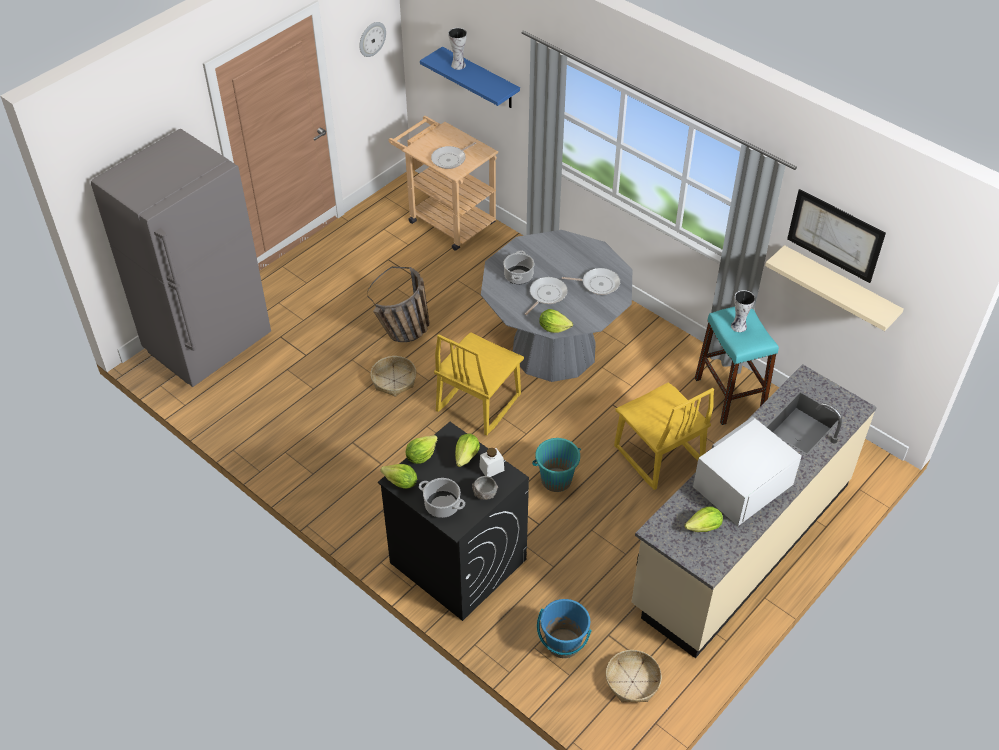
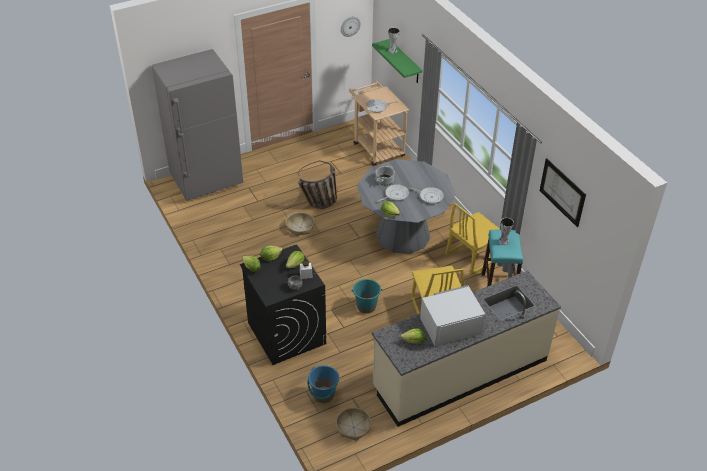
camera: 20 degrees right, 5 degrees down
(443, 505) = (268, 286): cooking pot -> none
(477, 403) = (342, 252): yellow chair -> yellow chair (472, 256)
(480, 79) = (405, 62): blue shelf -> green shelf
(839, 288) = (563, 228): beige shelf -> none

